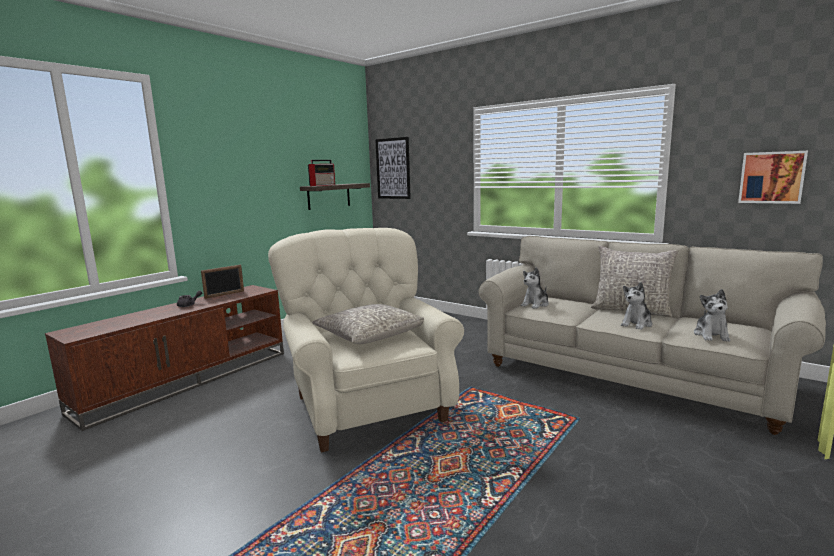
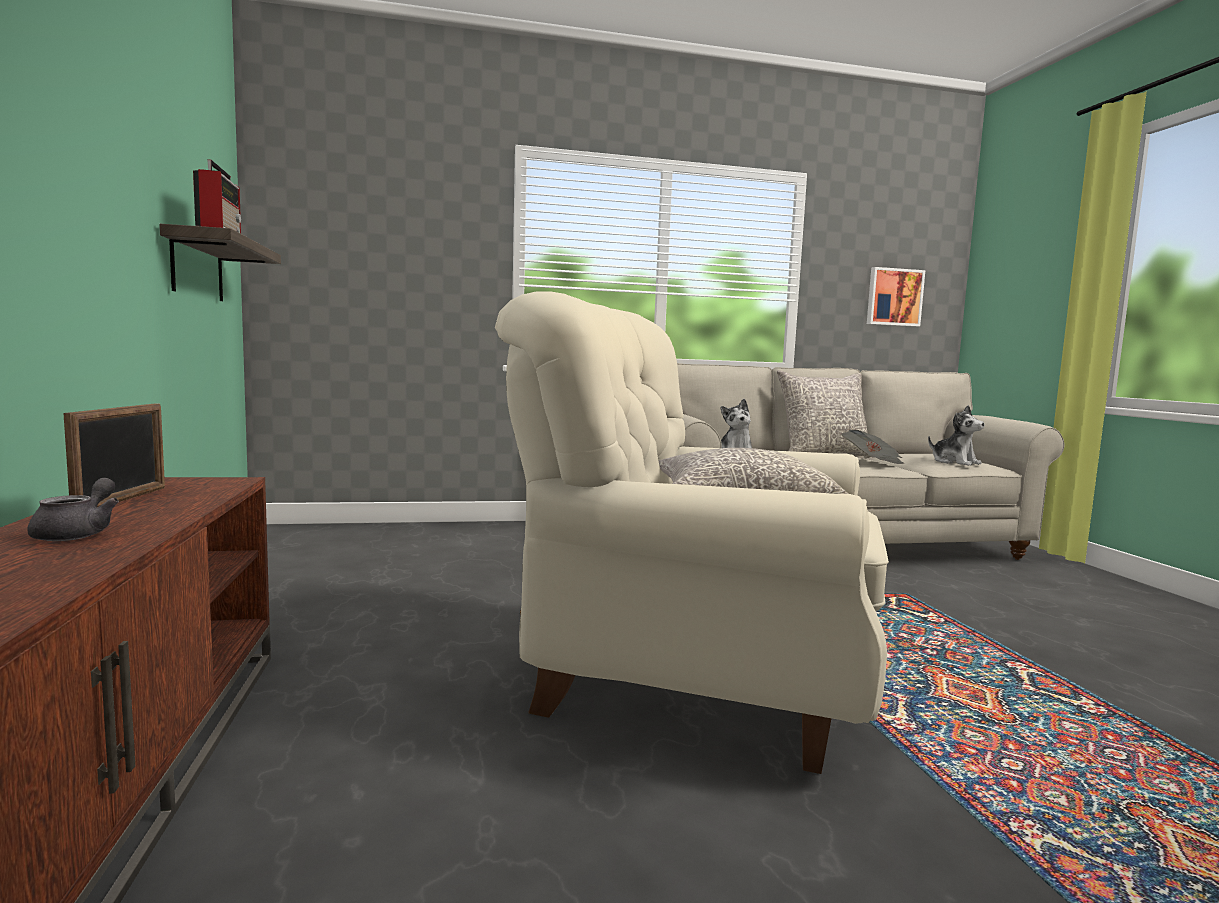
camera: 50 degrees left, 5 degrees down
(393, 168) = (314, 234): picture -> none
(636, 324) = (873, 464): plush toy -> newspaper

